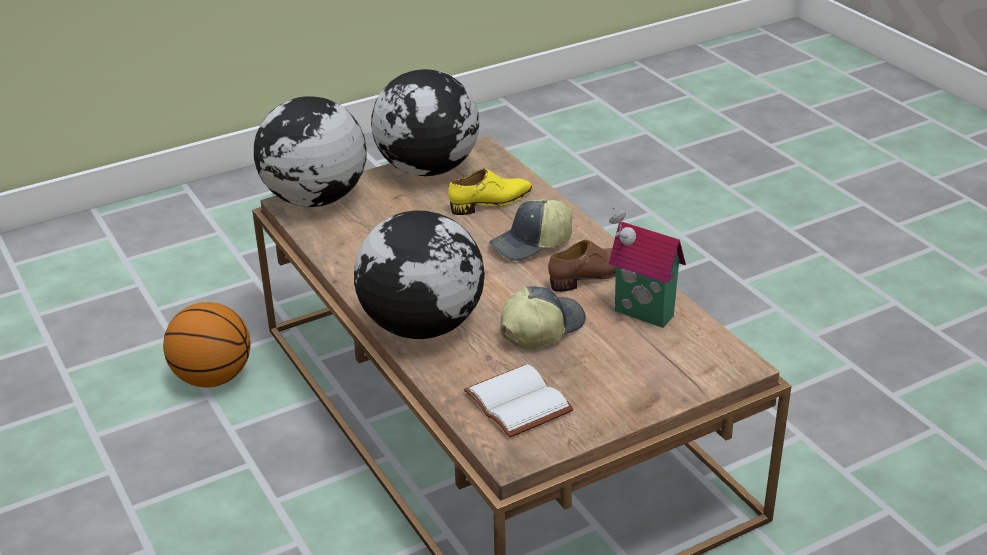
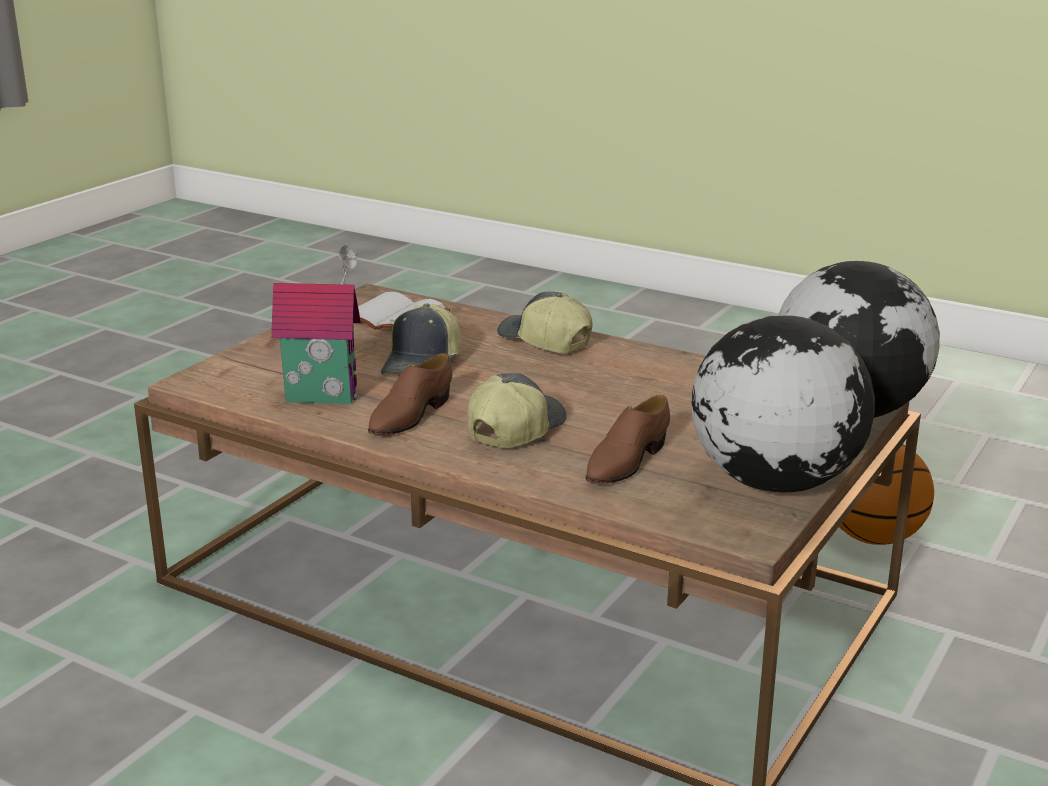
camera: 150 degrees right, 10 degrees down
(423, 326) = (544, 341): globe -> cap
(491, 202) = (625, 462): yellow shoe -> brown shoe

